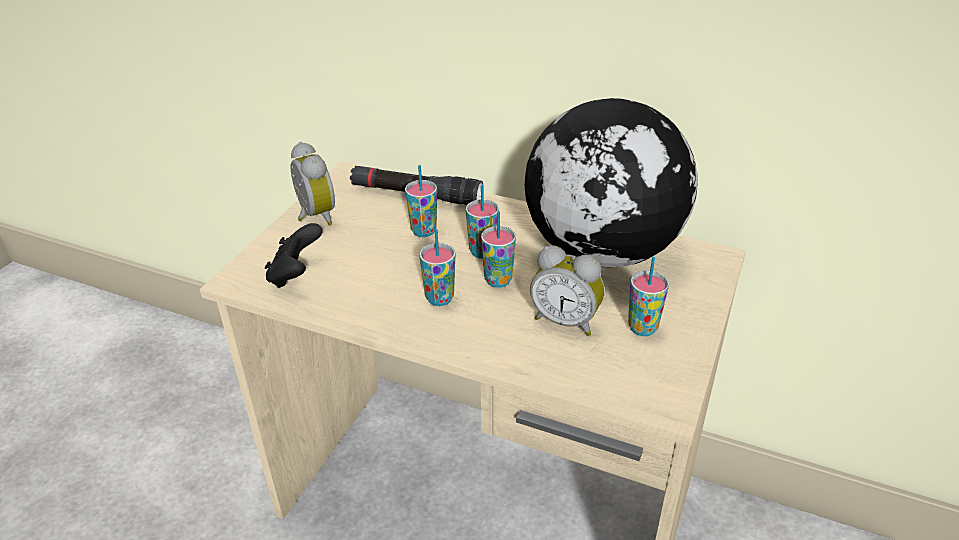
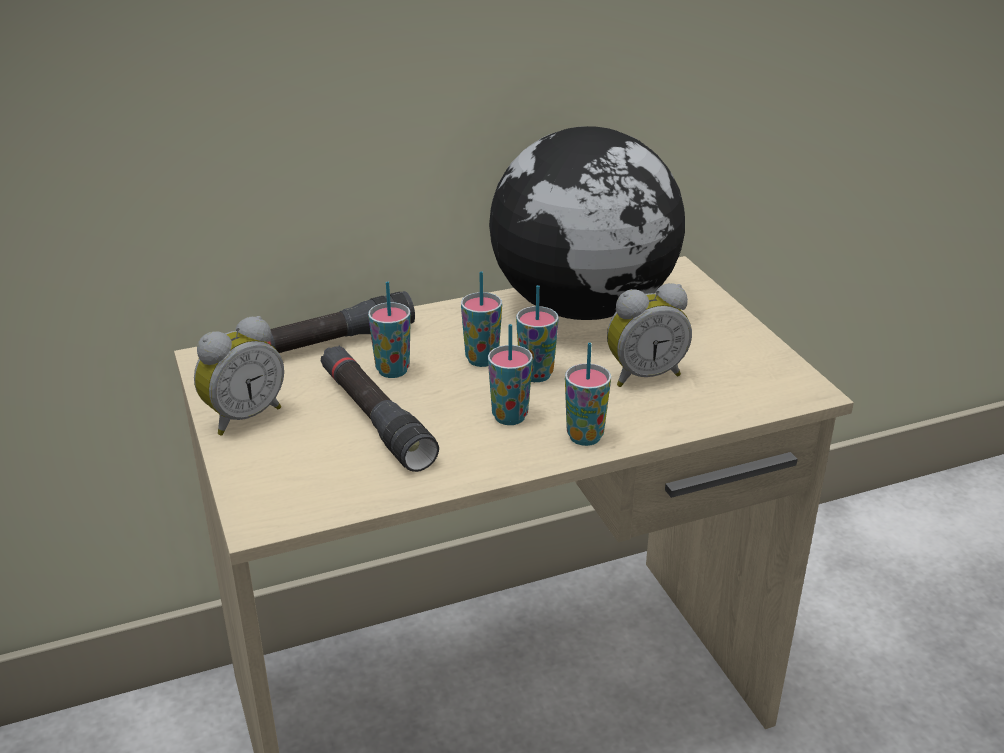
camera: 45 degrees left, 5 degrees down
(296, 275) = (325, 477): black game controller -> none
(313, 216) = (243, 416): alarm clock -> alarm clock turned 120 degrees clockwise
(370, 255) = (375, 418): none -> black flashlight
(642, 328) = (706, 348): cup -> cup (585, 437)

